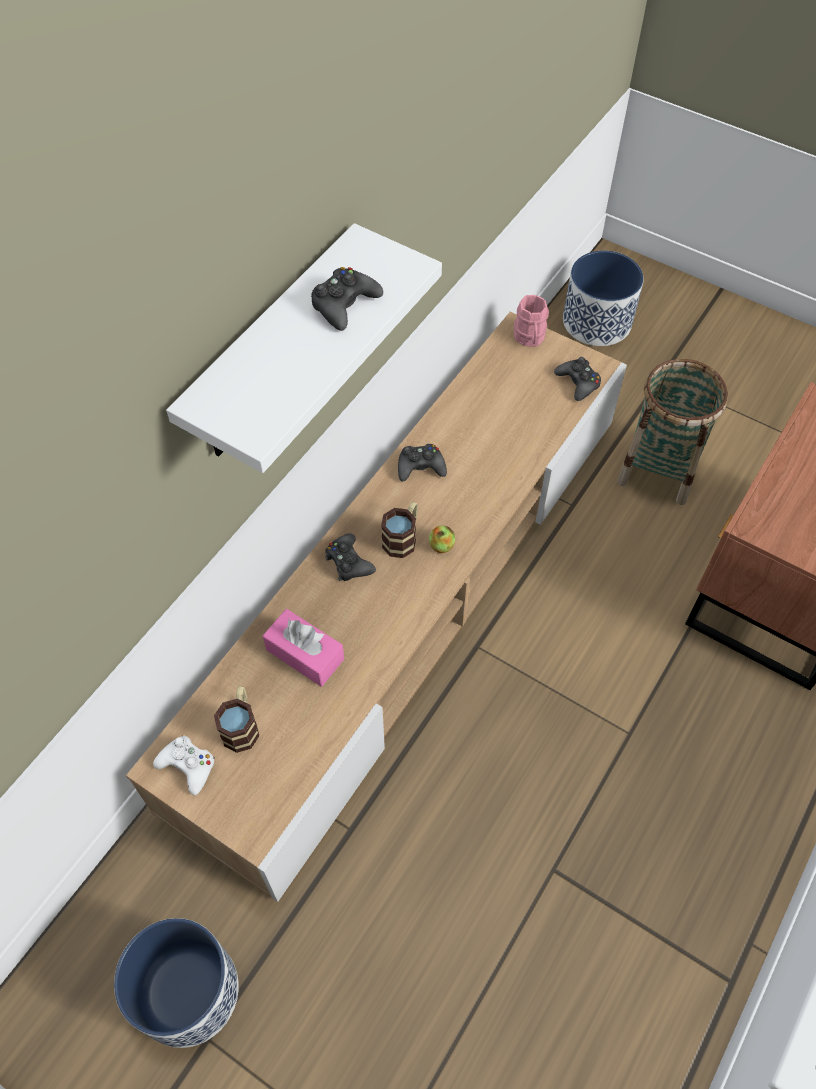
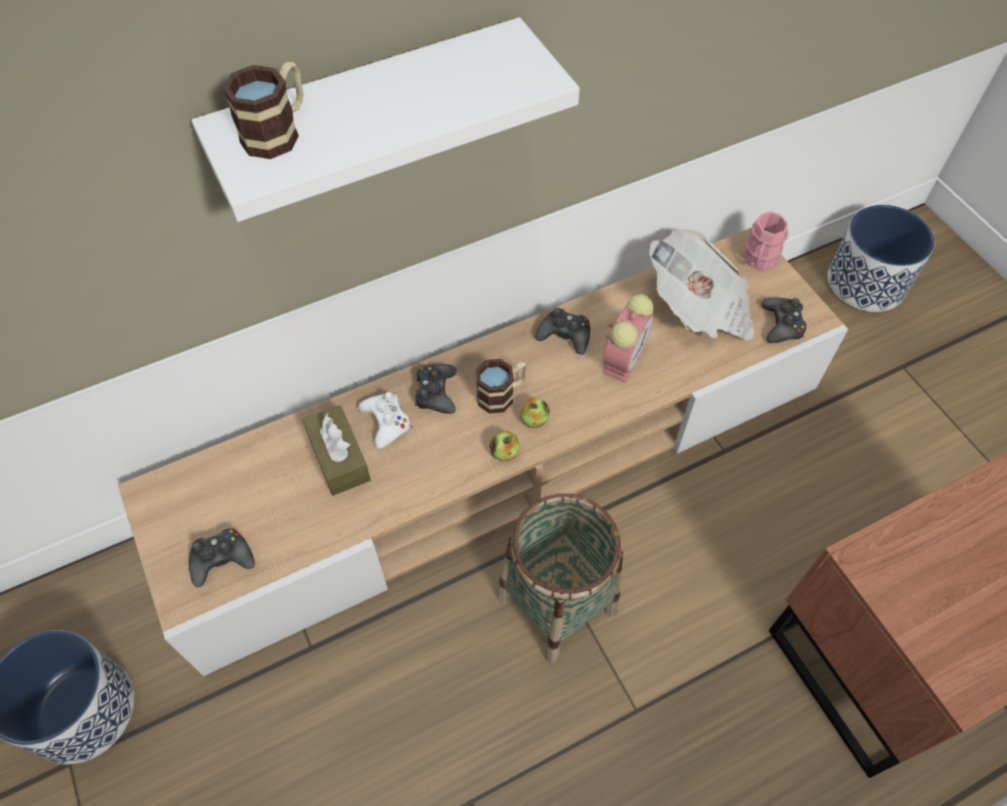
camera: 30 degrees right, 0 degrees up
(188, 766) = (171, 505): white game controller -> white game controller (386, 422)
(241, 725) = (240, 493): mug -> mug (278, 131)
(305, 654) = (339, 458): pink tissue box -> brown tissue box
(344, 304) = (442, 90): black game controller -> black game controller (222, 559)
(436, 583) = (504, 453): none -> apple
(478, 464) = (623, 358): none -> alarm clock
(510, 397) = (699, 308): none -> newspaper
(659, 469) = (841, 458): basket -> basket (557, 603)

